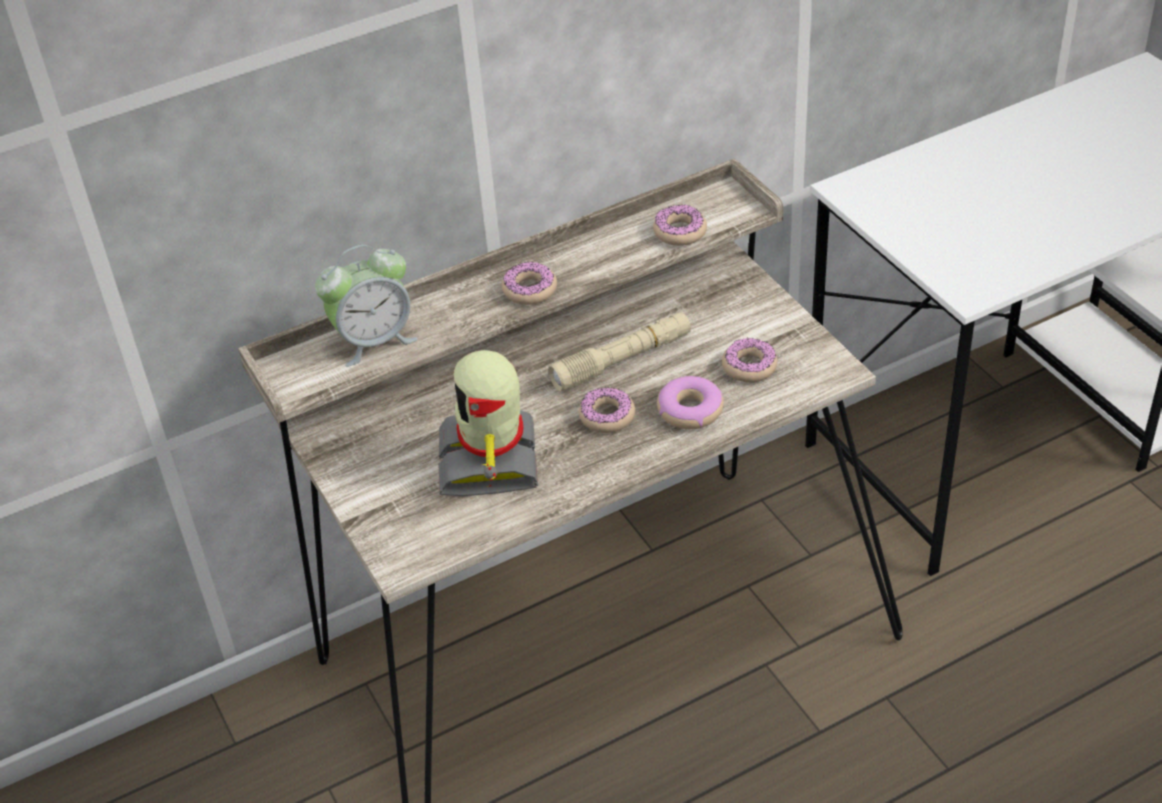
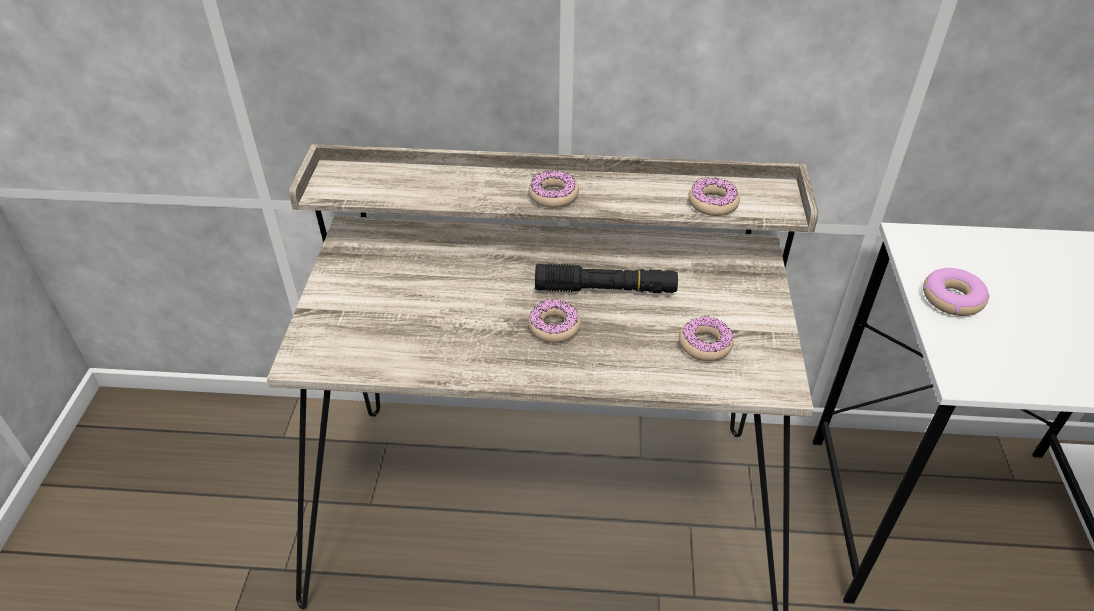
camera: 30 degrees right, 0 degrees up
(374, 341) = (409, 182): alarm clock -> none
(492, 461) = (438, 317): toy robot -> none
(622, 361) = (606, 289): beige flashlight -> black flashlight
(690, 410) = (623, 355): donut -> donut (952, 298)

